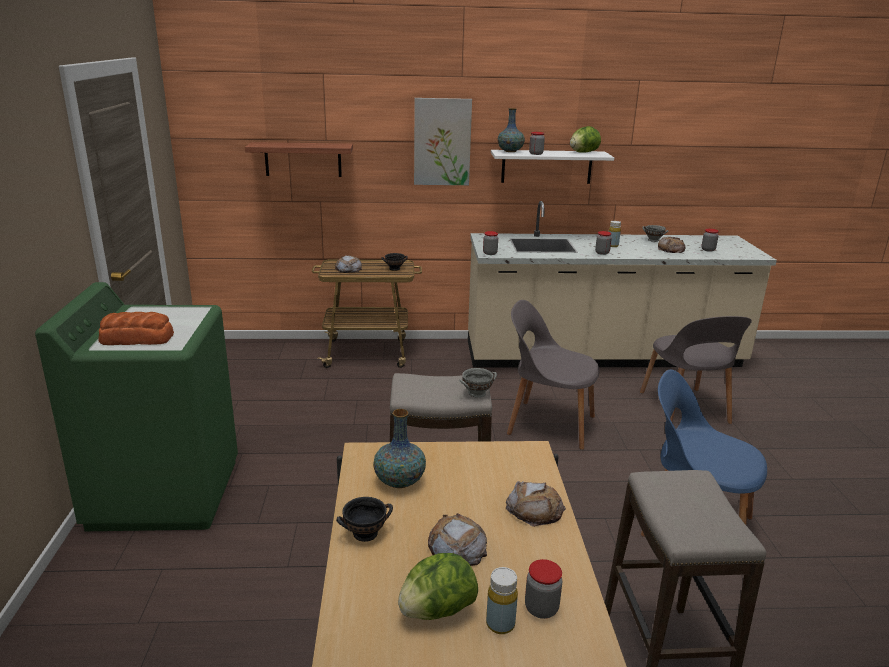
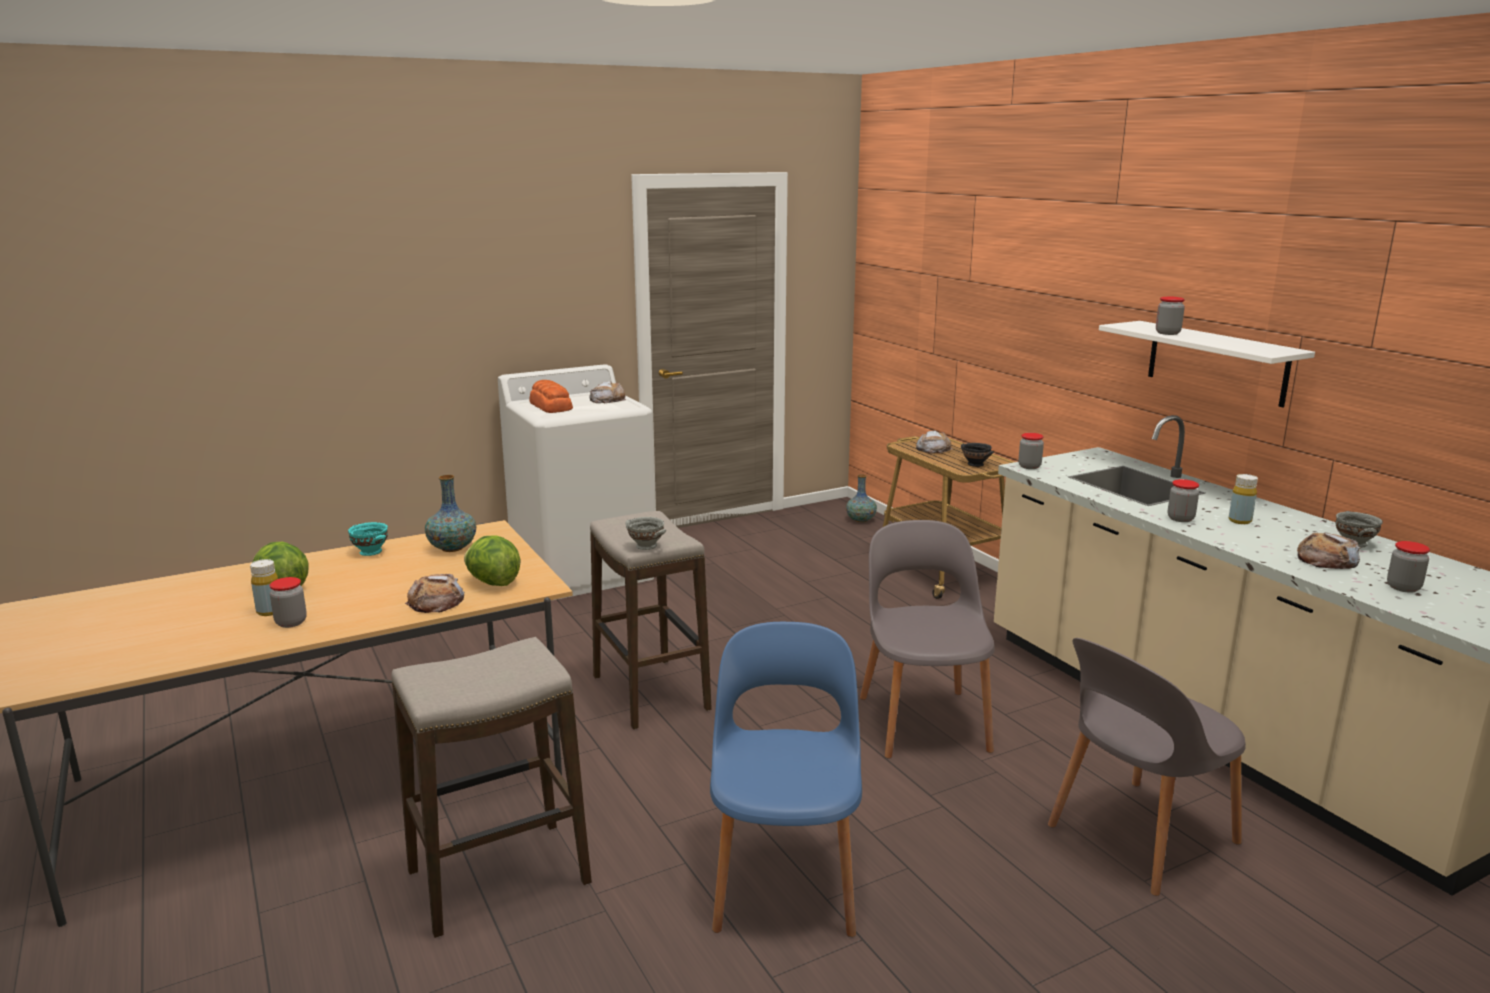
camera: 65 degrees right, 5 degrees down
(165, 492) = (584, 570): green washing machine -> white washing machine
(303, 159) = (945, 302): shelf -> none
(366, 533) = (370, 552): black bowl -> turquoise bowl
(442, 142) = (1082, 300): picture -> none
(456, 547) = (364, 582): bread -> bread (607, 399)
(510, 151) = (1150, 325): vase -> vase (861, 520)
(583, 152) = (1258, 345): lettuce -> lettuce (493, 582)

